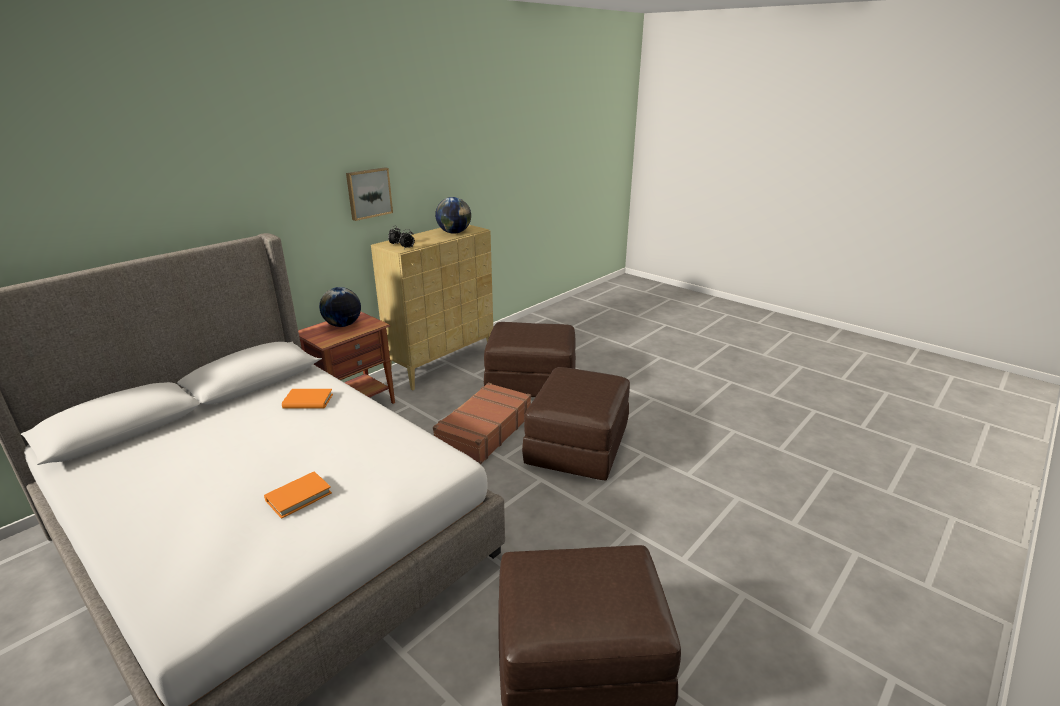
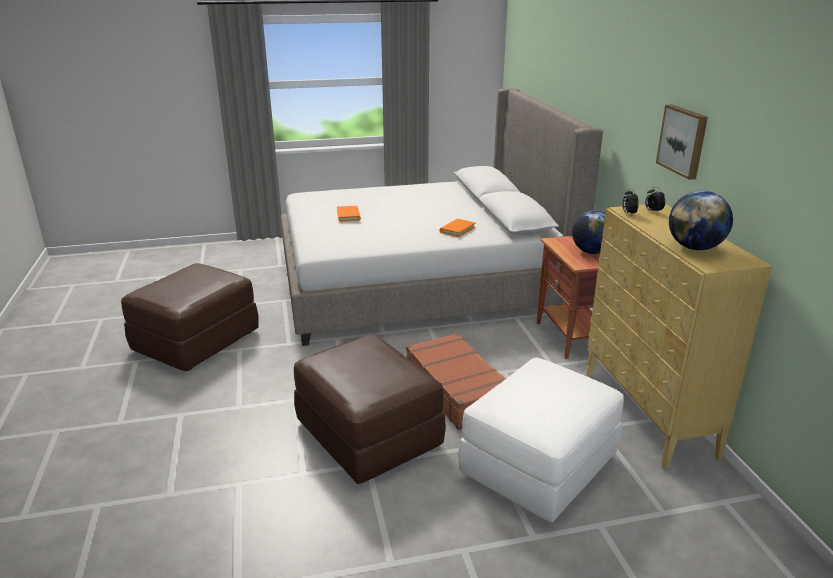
camera: 125 degrees right, 0 degrees up
(531, 382) = (538, 466): brown ottoman -> white ottoman

